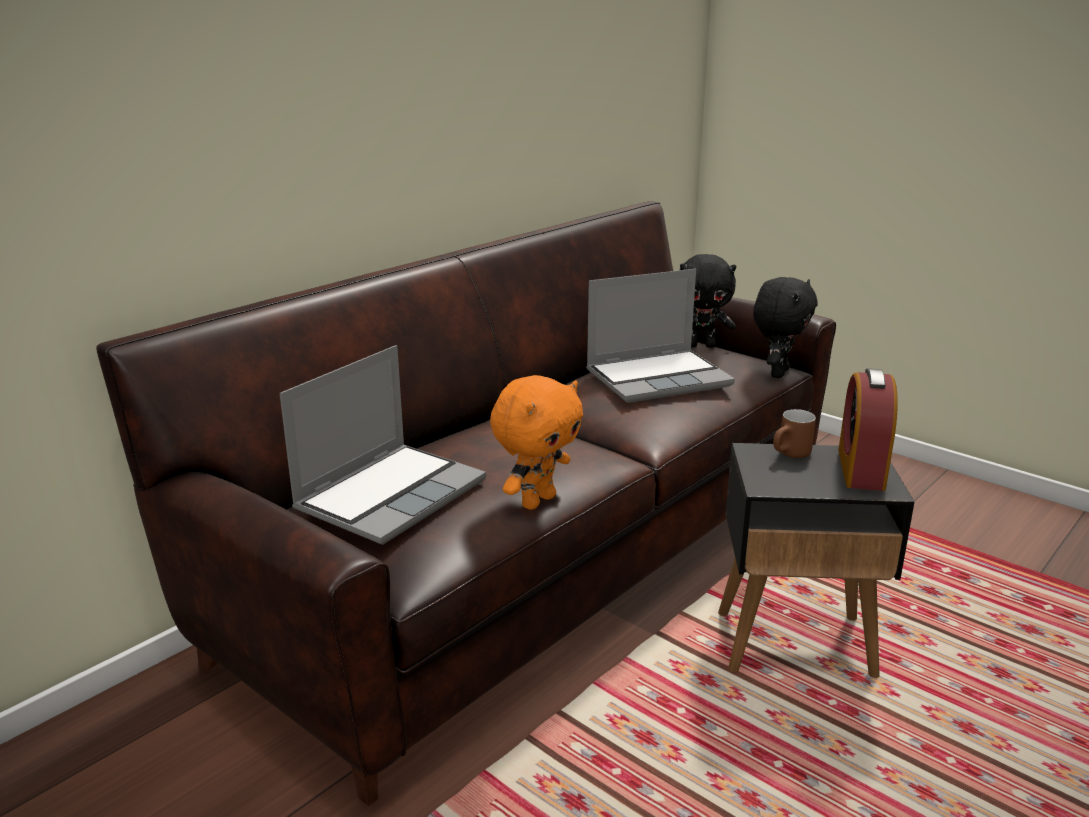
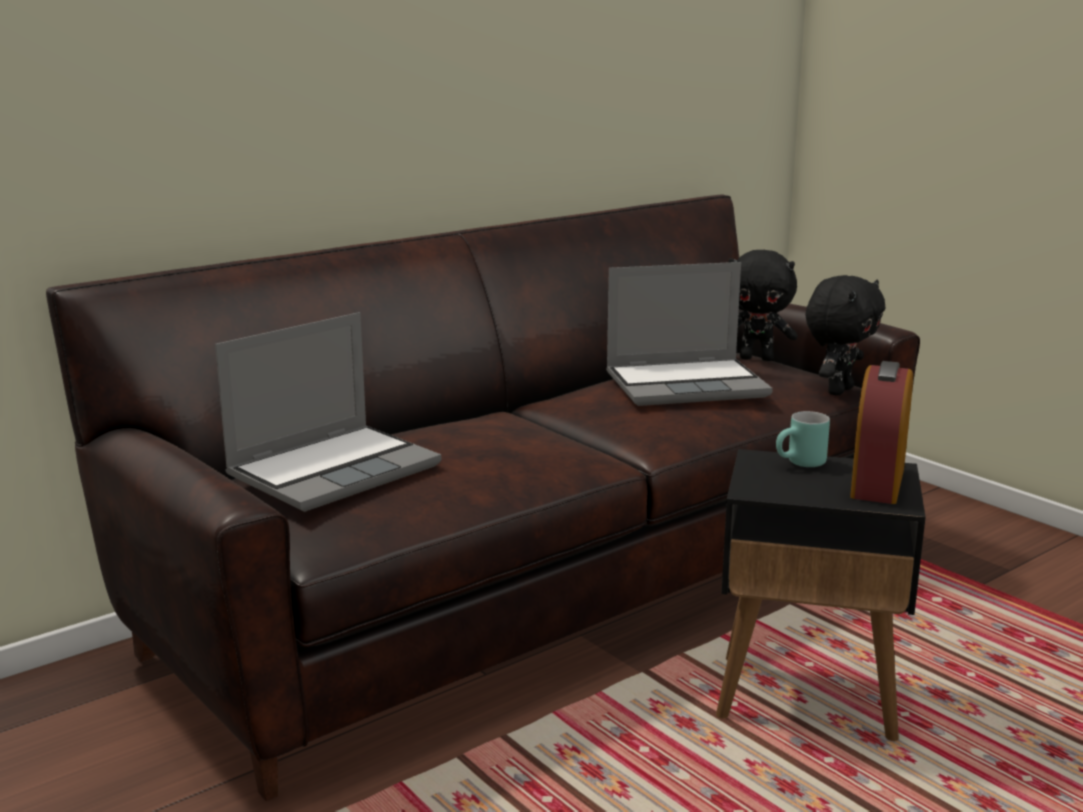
camera: 10 degrees right, 5 degrees down
(537, 500) = (492, 489): orange plush toy -> none
(791, 455) = (801, 464): brown mug -> turquoise mug

